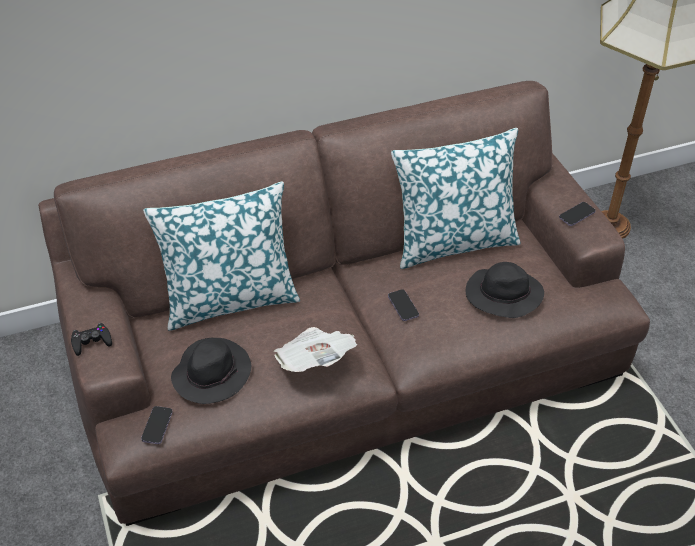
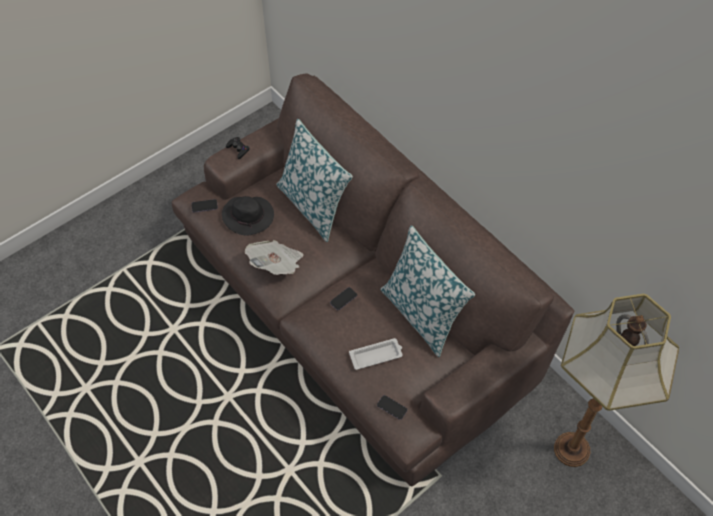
camera: 70 degrees right, 10 degrees up
(502, 296) = (376, 355): black hat -> white tray
(577, 215) = (467, 380): phone -> phone (392, 408)

